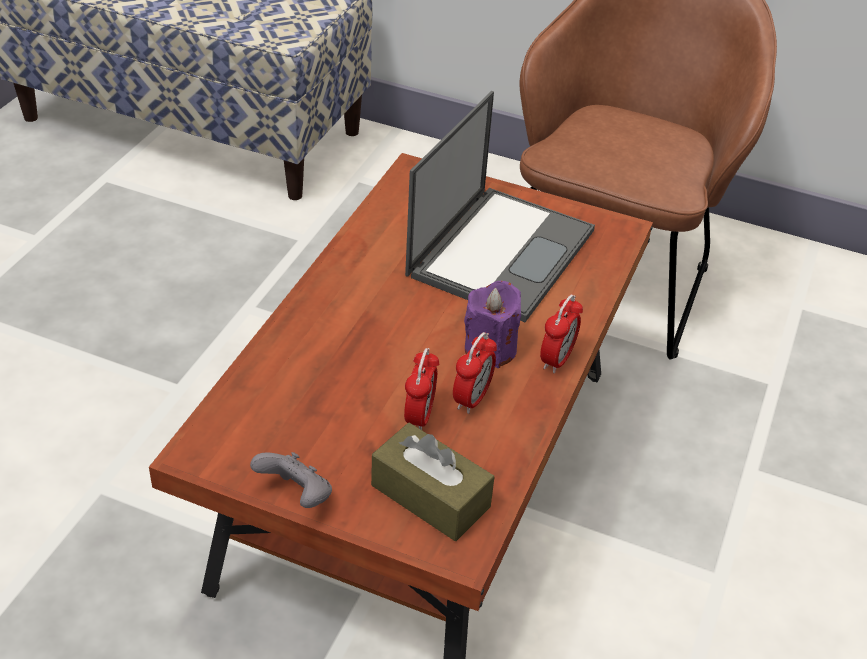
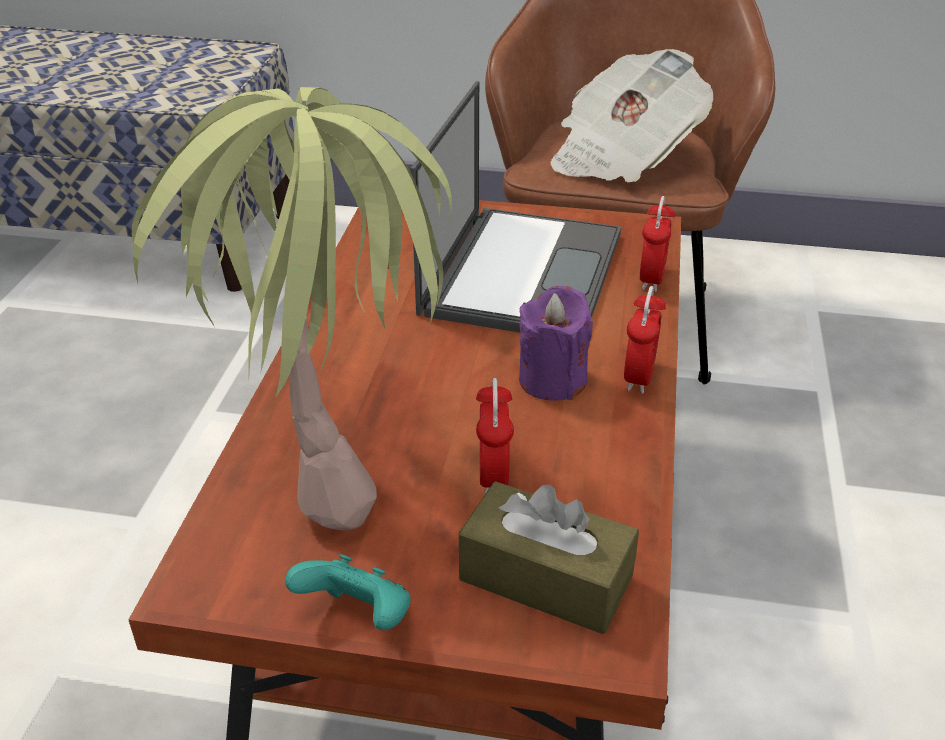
camera: 10 degrees left, 5 degrees down
(296, 496) = (358, 617): grey game controller -> turquoise game controller
(309, 375) = (330, 452): none -> potted plant
(472, 398) = (553, 442): alarm clock -> alarm clock (651, 279)
(629, 152) = (622, 156): none -> newspaper

